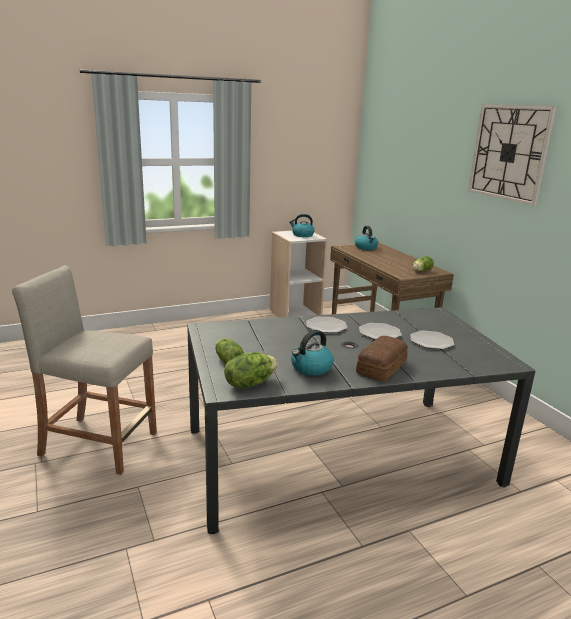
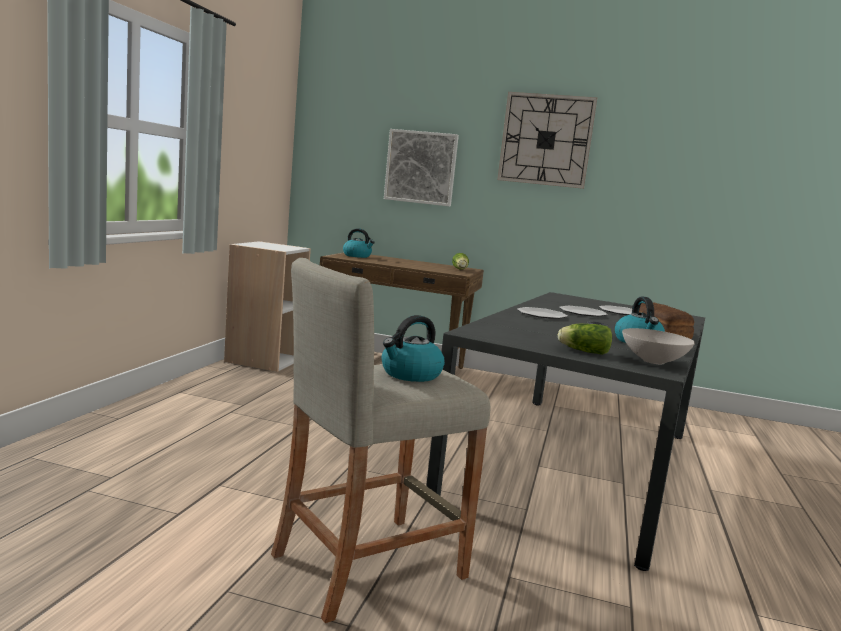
camera: 50 degrees left, 10 degrees down
(249, 383) = (652, 361): lettuce -> white bowl
(302, 235) = (275, 246): kettle -> kettle (410, 374)
(422, 176) = (421, 167): none -> picture

